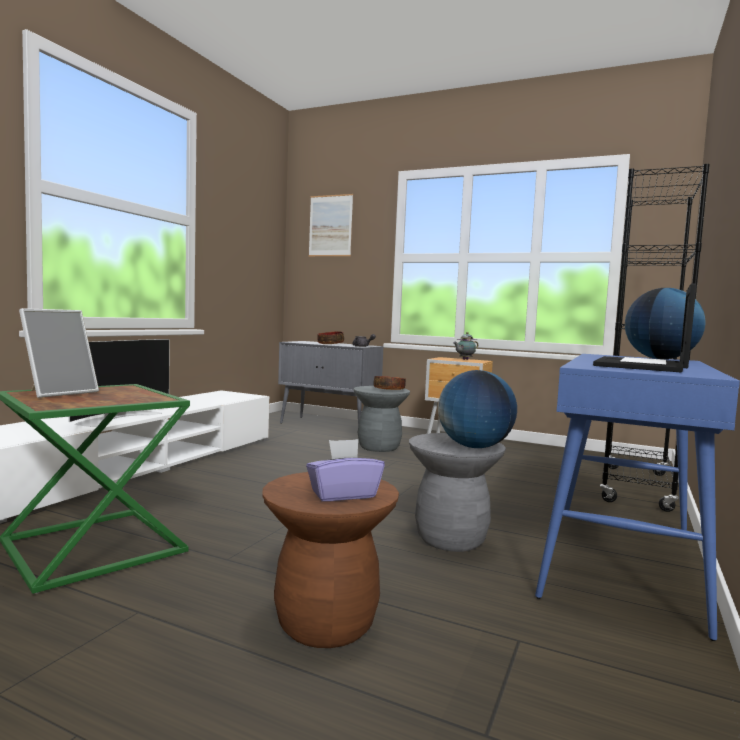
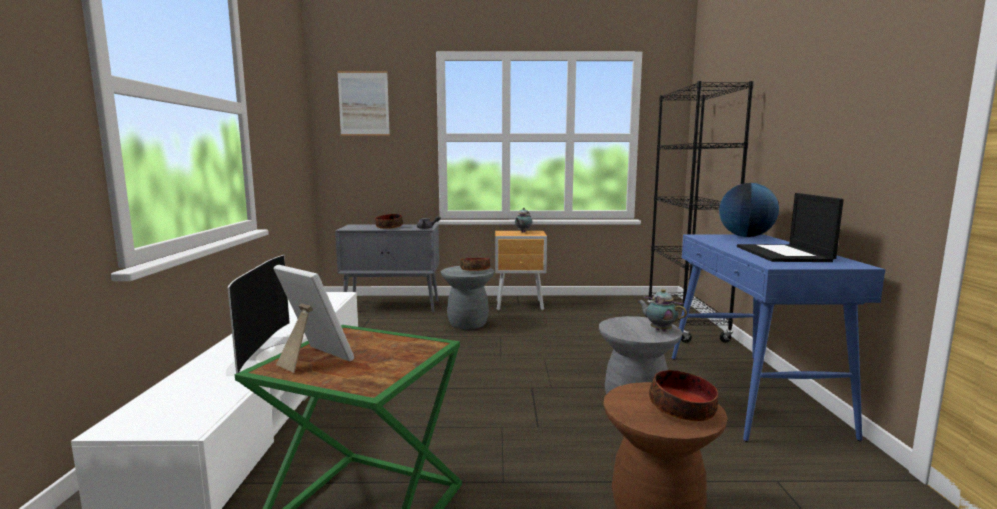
camera: 25 degrees left, 5 degrees up
(59, 392) = (312, 359): picture frame -> picture frame turned 60 degrees counterclockwise
(343, 494) = (682, 410): purple tissue box -> bowl
(474, 447) = (659, 330): globe -> teapot

